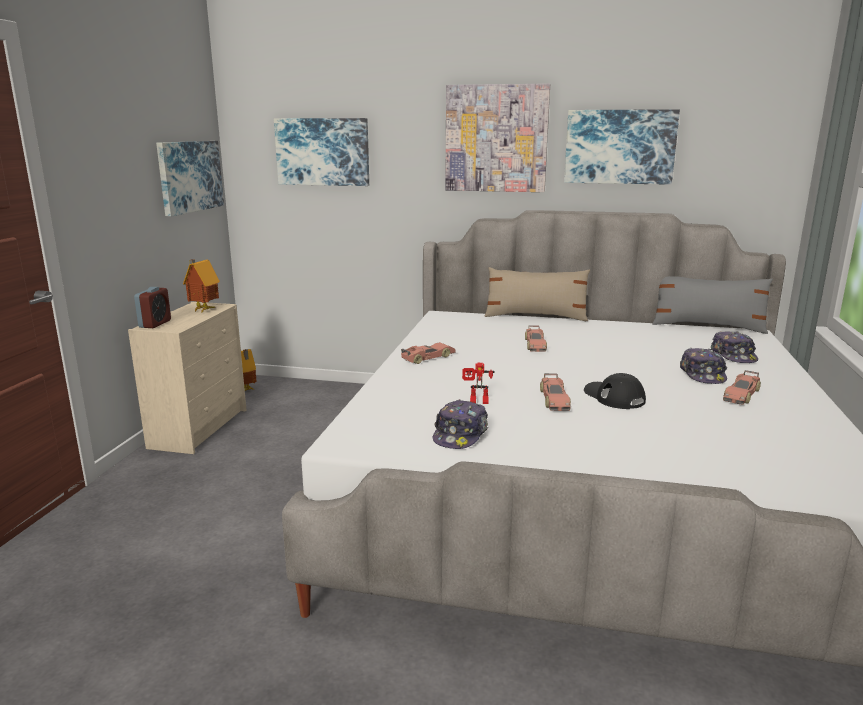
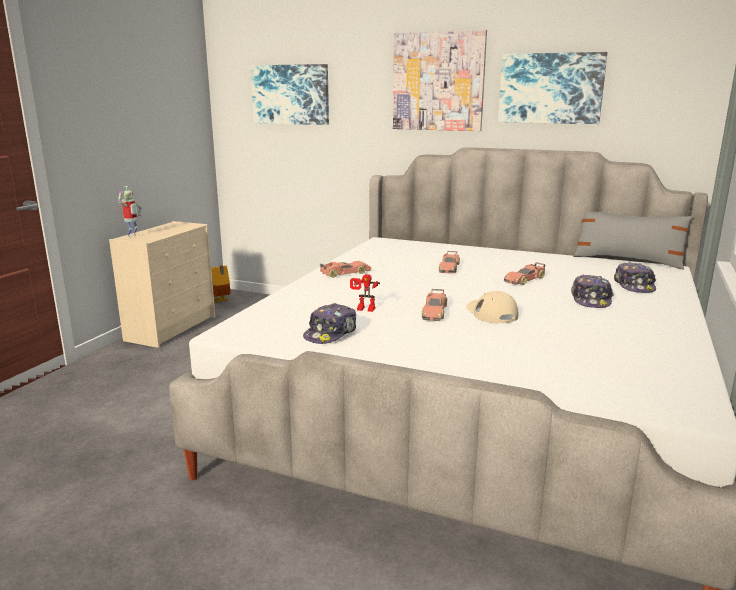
camera: 10 degrees right, 0 degrees up
(155, 324) = (132, 236): alarm clock -> toy robot
(189, 176) = (176, 114): picture -> none
(203, 310) = (177, 227): toy house -> none
(535, 317) = (466, 245): beige pillow -> none
(614, 397) = (491, 313): black cap -> beige cap
(741, 395) = (616, 318): toy car -> toy car (525, 280)

